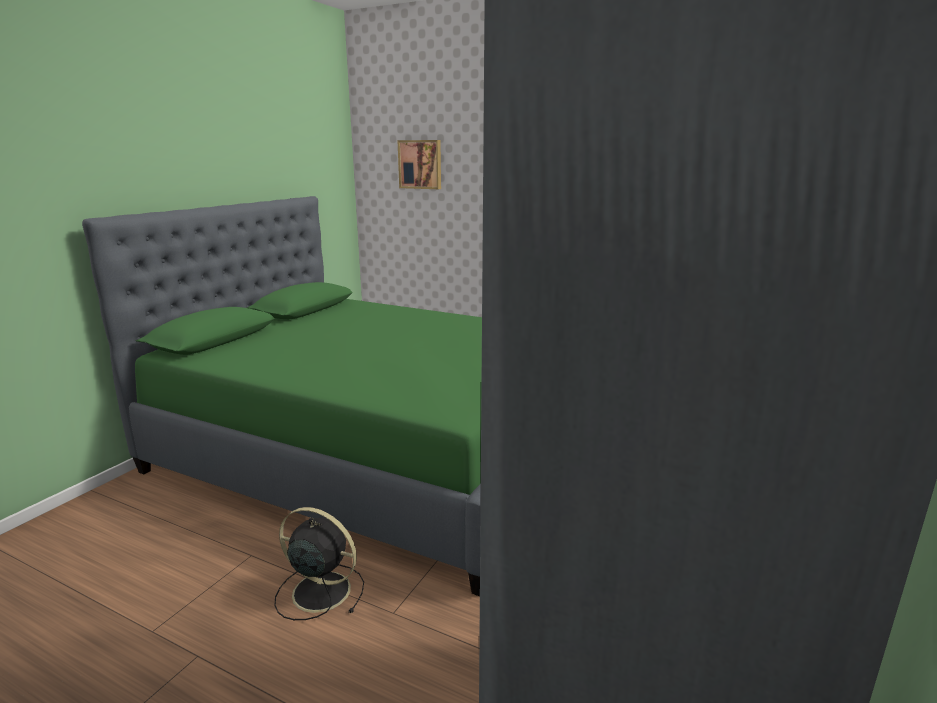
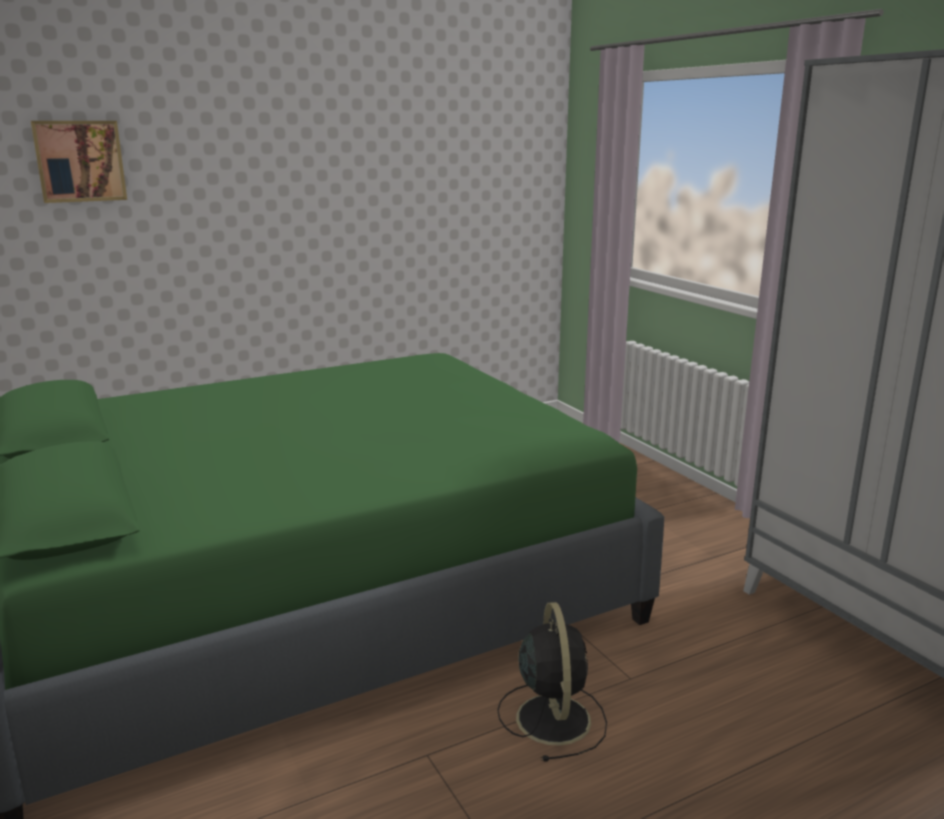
camera: 55 degrees left, 0 degrees up
(319, 591) = (552, 717): black fan -> black fan turned 120 degrees clockwise

